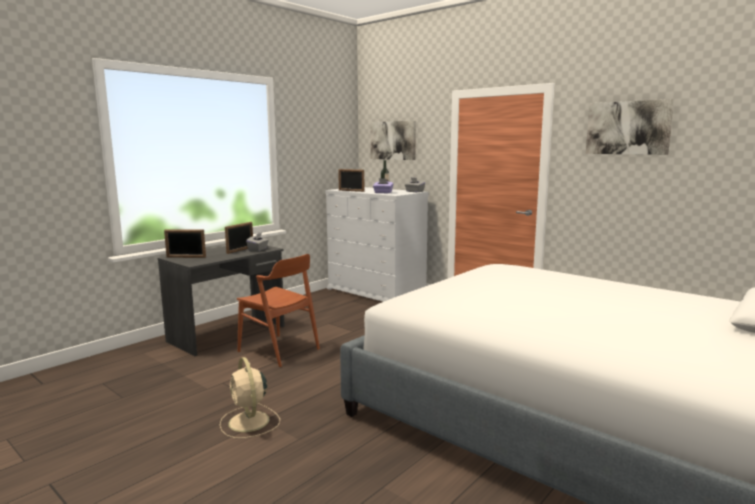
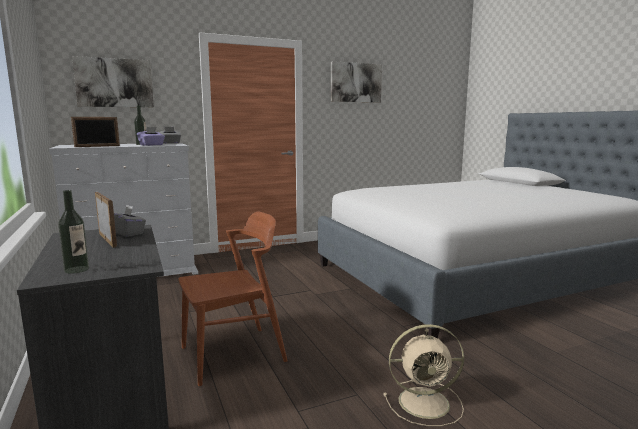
camera: 65 degrees left, 0 degrees up
(186, 257) = (76, 269): picture frame -> bottle

